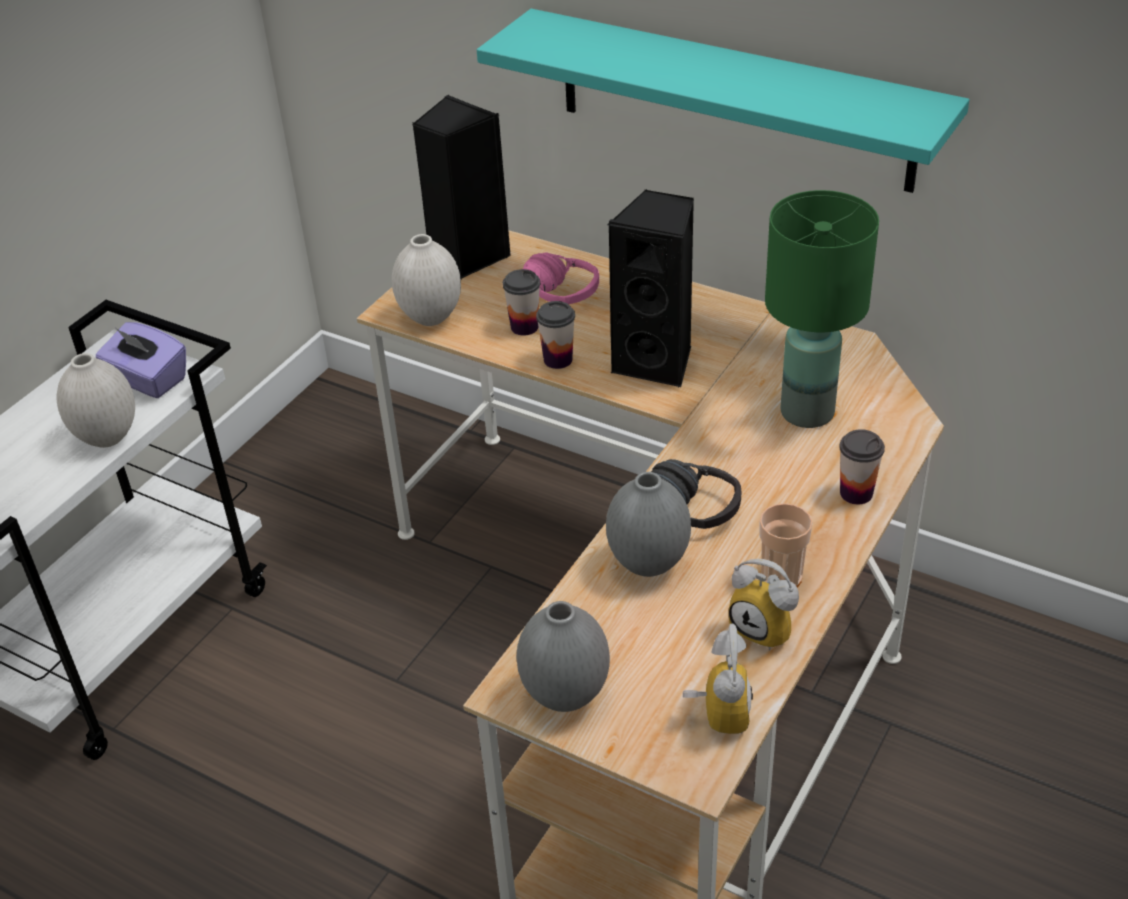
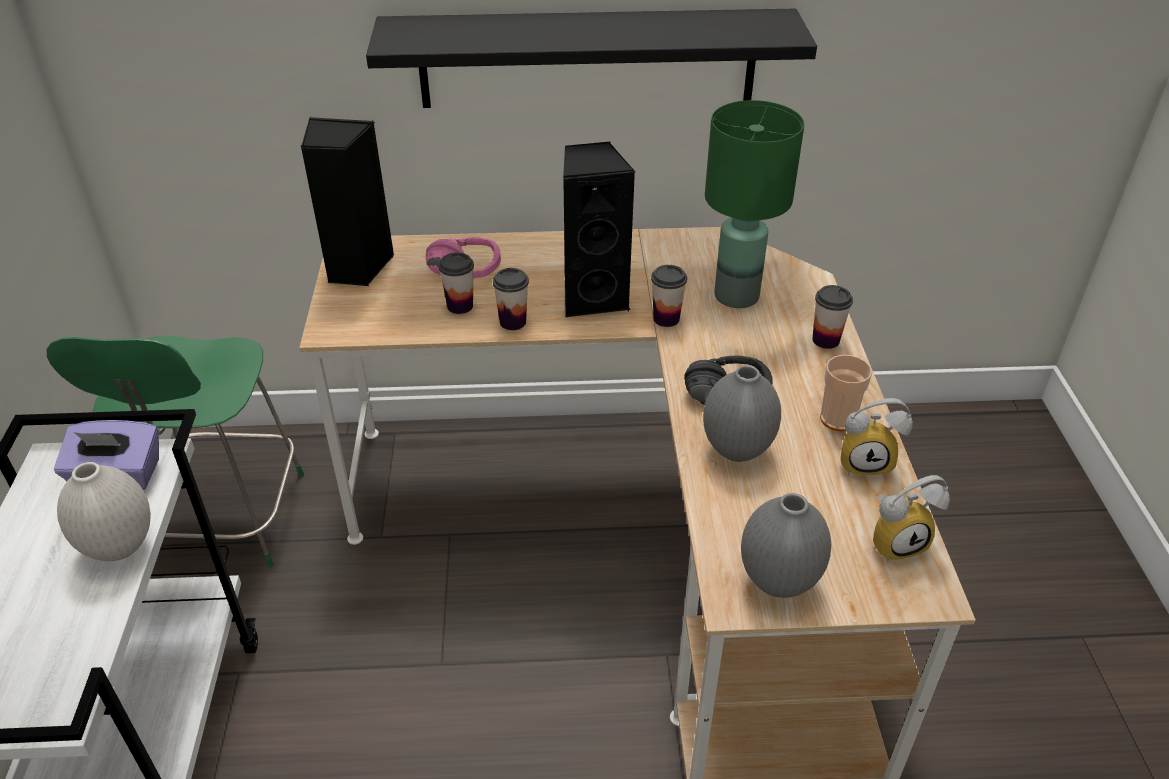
camera: 35 degrees left, 0 degrees up
(311, 471) = (225, 521): none -> green chair
(431, 318) = (370, 325): white vase -> none
(709, 409) = (666, 319): none -> cup
(716, 713) = (896, 541): alarm clock -> alarm clock turned 105 degrees clockwise
(733, 100) = (588, 58): turquoise shelf -> black shelf

